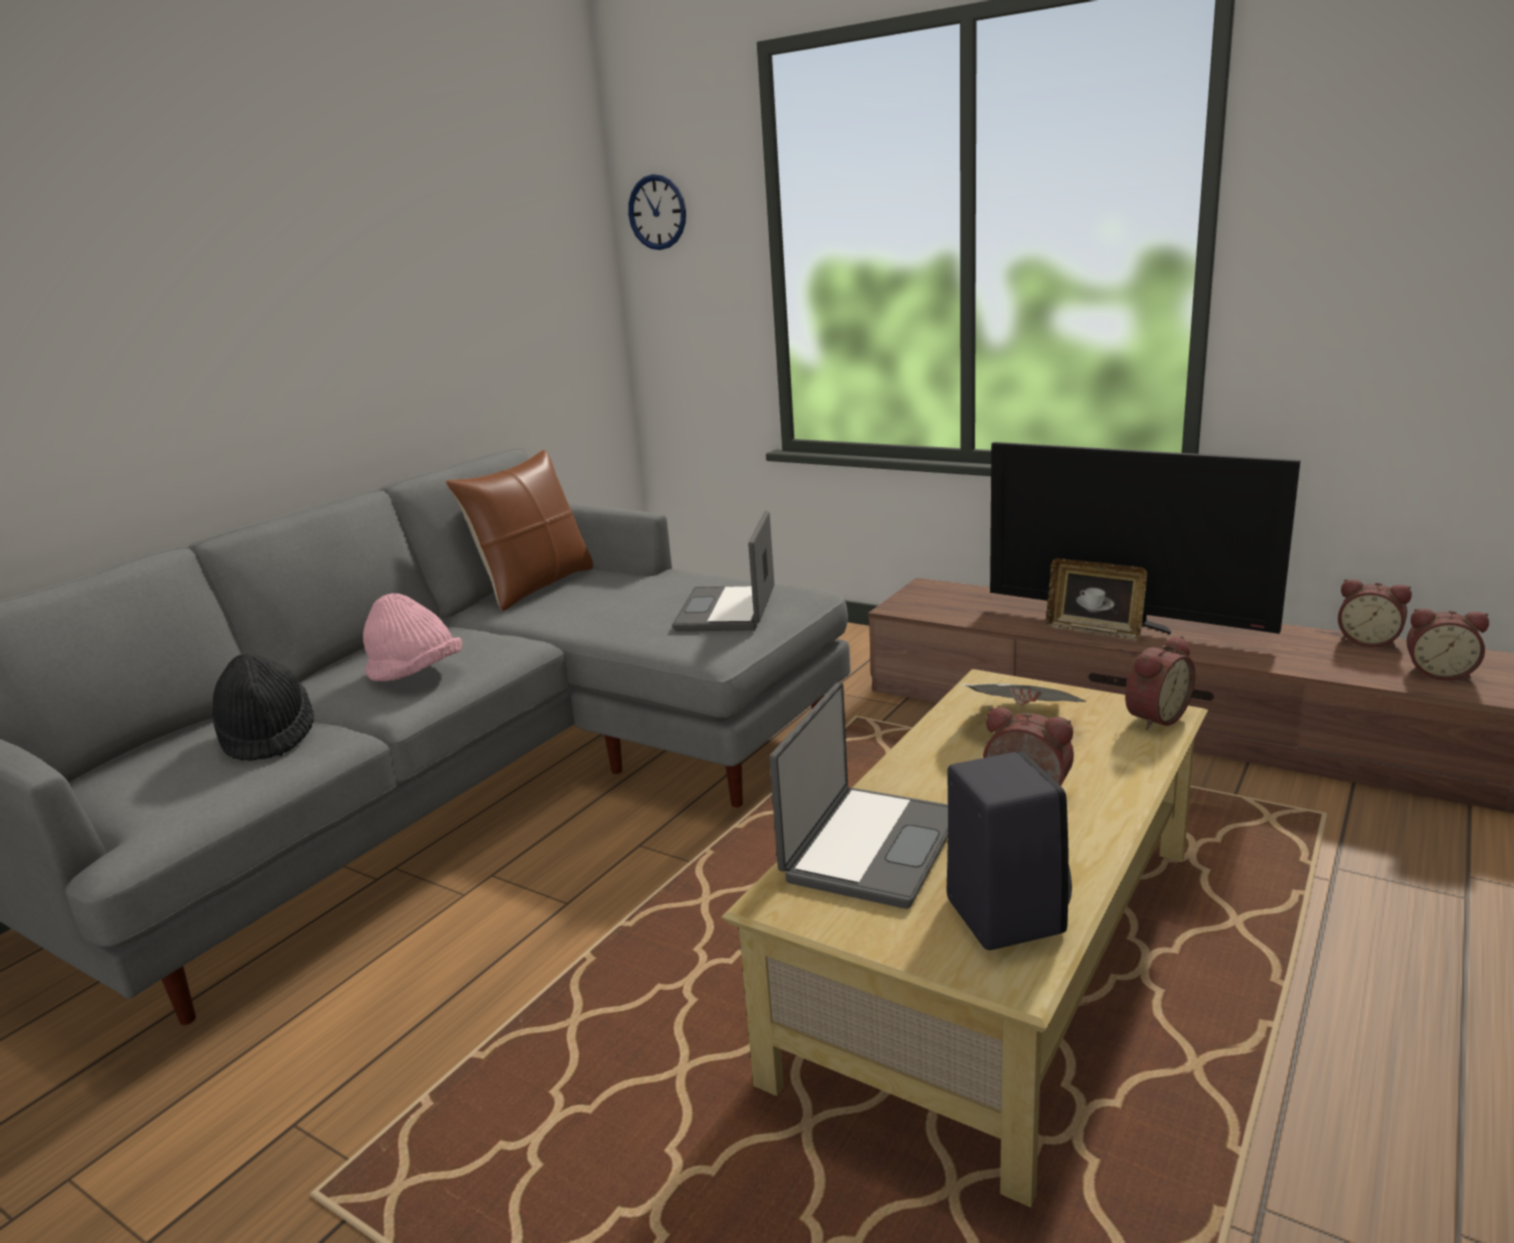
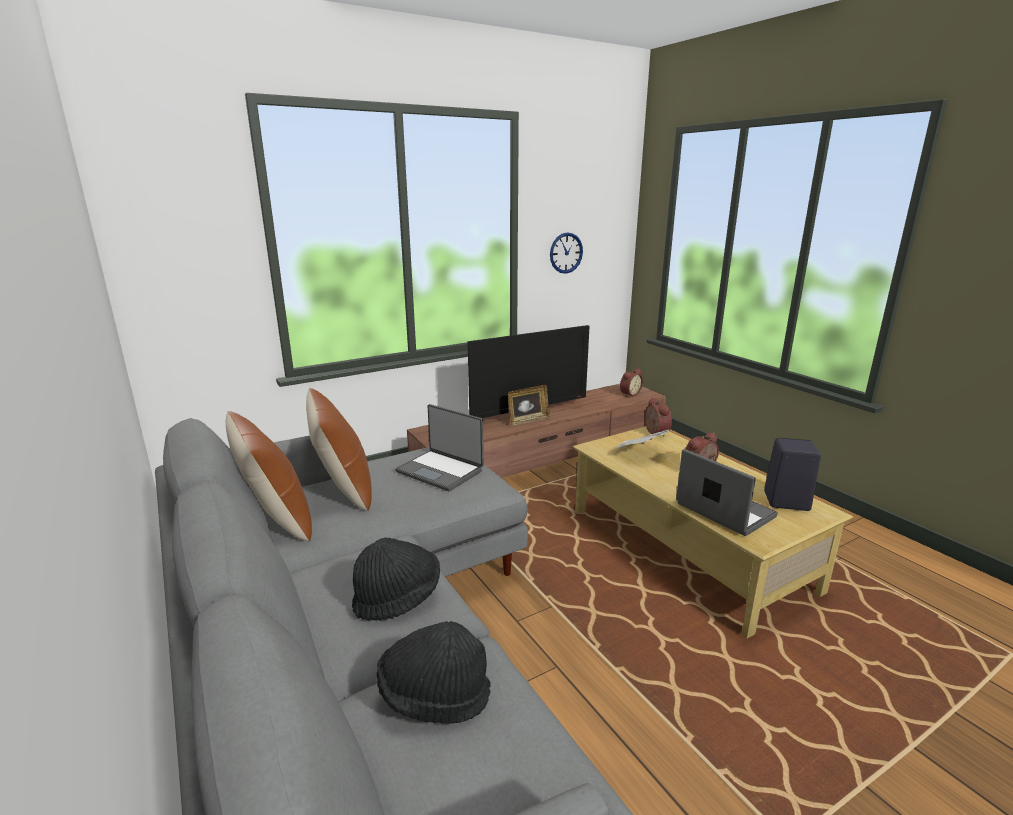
camera: 65 degrees left, 0 degrees up
(416, 675) = (398, 598): pink hat -> black hat
(626, 587) = (344, 489): none -> brown pillow
(657, 212) = (147, 210): wall clock -> wall clock (566, 253)
(1368, 641) = (595, 391): alarm clock -> none

